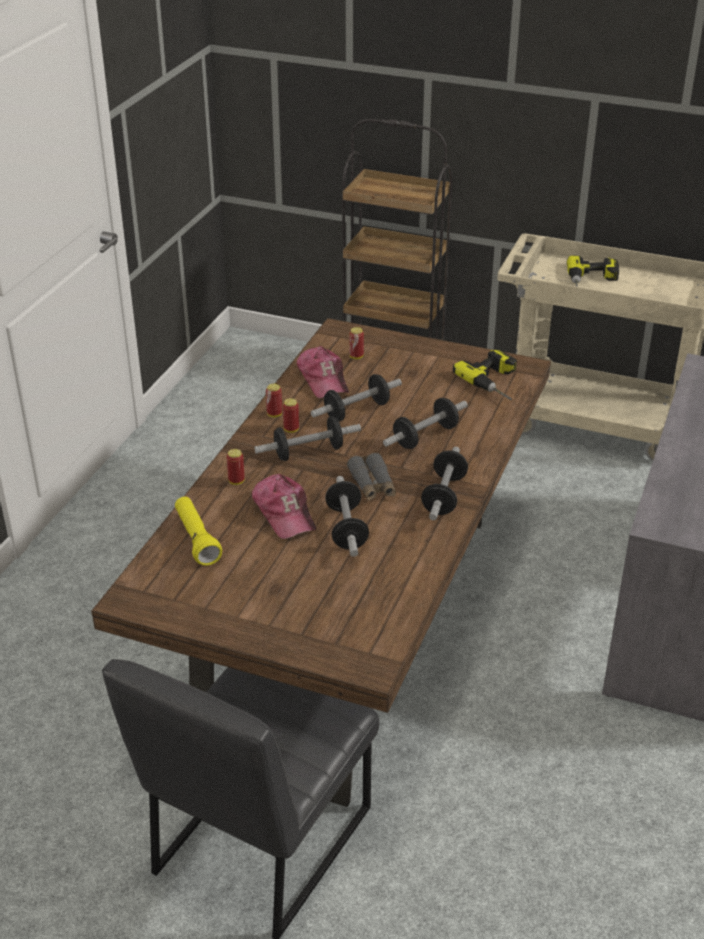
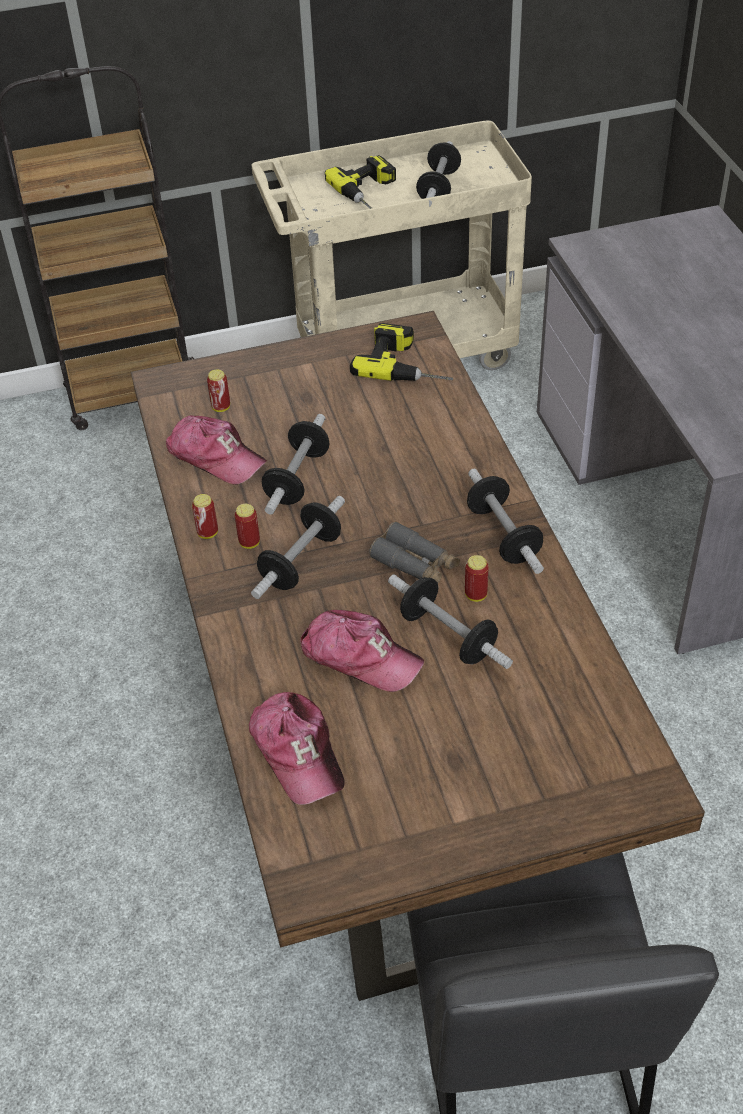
camera: 35 degrees left, 10 degrees up
(196, 539) = (297, 753): yellow flashlight -> cap
(236, 481) = (260, 647): can -> can (475, 595)
(425, 436) = (406, 471): dumbbell -> dumbbell (438, 188)

